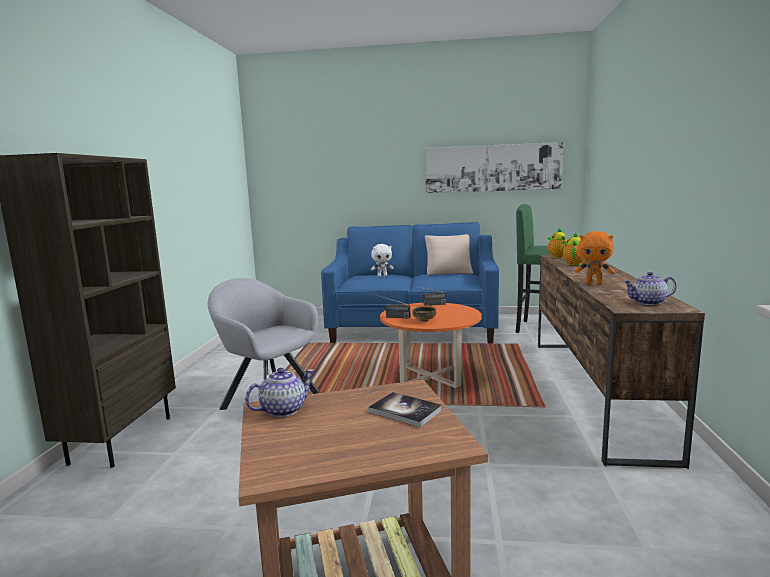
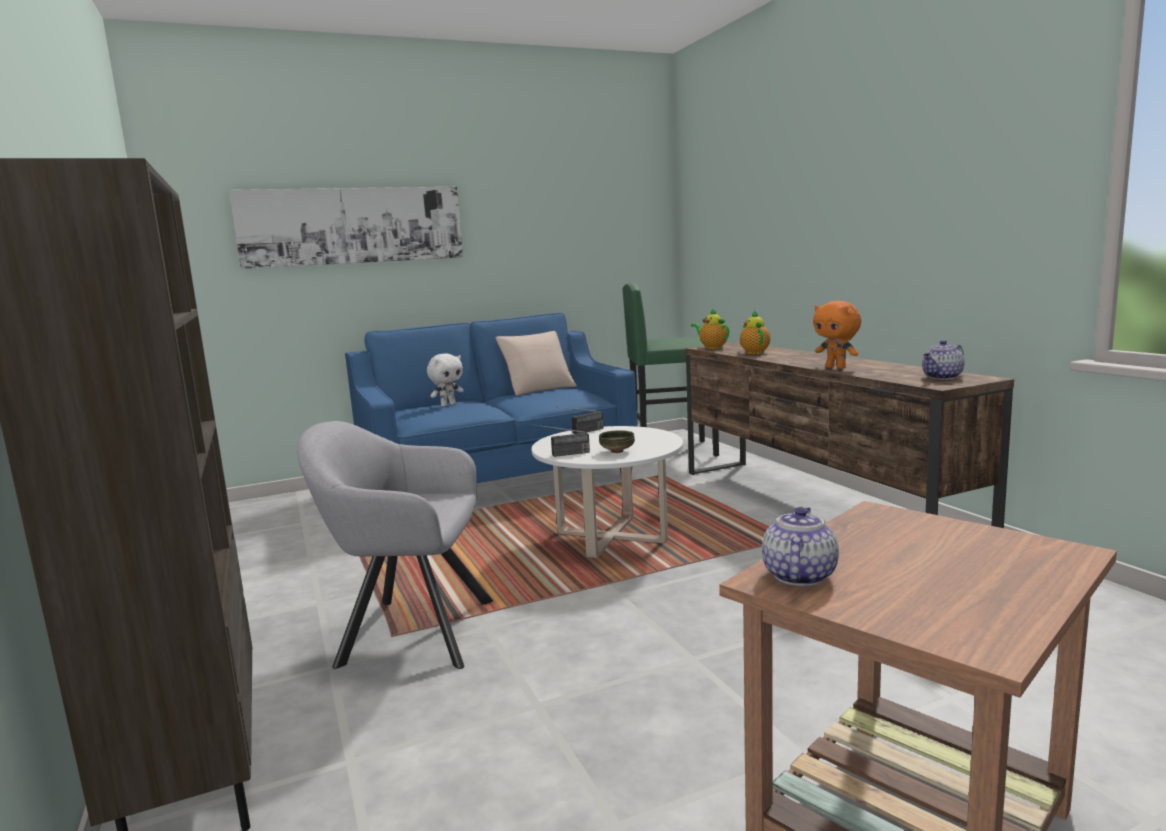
camera: 30 degrees left, 0 degrees up
(405, 410) = (936, 535): book -> none
(431, 377) = (611, 537): orange coffee table -> white coffee table
(492, 168) = (566, 235): picture -> picture (353, 226)
(594, 283) = (836, 367): orange plush toy -> orange plush toy turned 60 degrees clockwise

